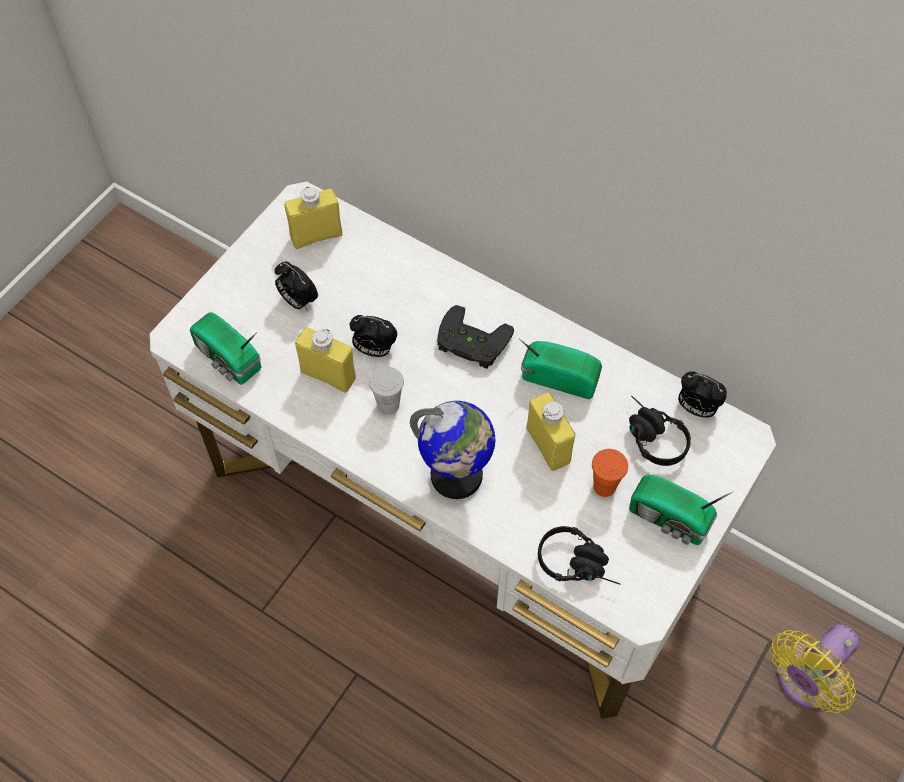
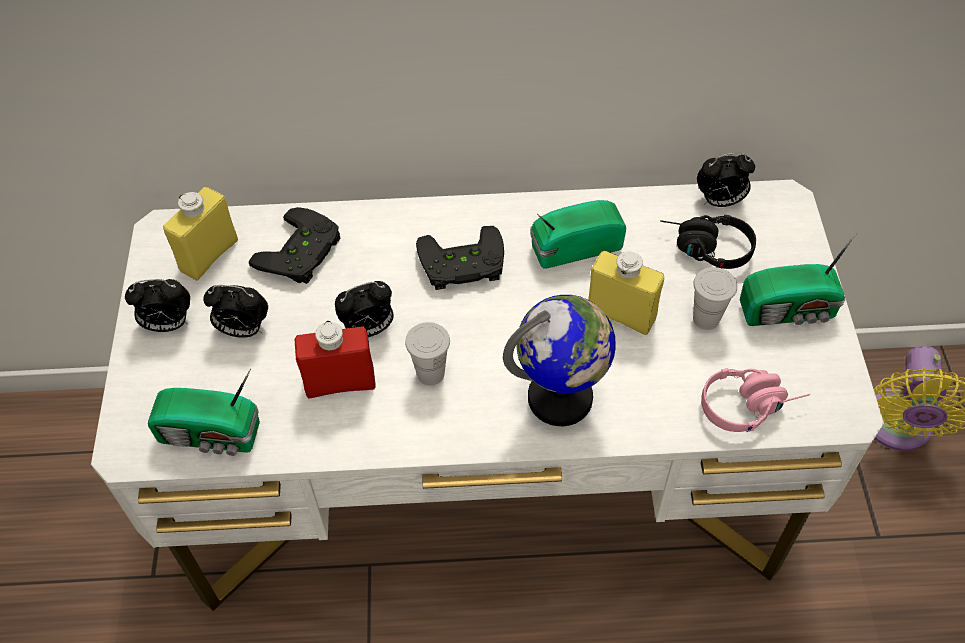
camera: 35 degrees left, 5 degrees down
(256, 269) = (168, 324): none -> alarm clock
(328, 375) = (340, 383): yellow bottle -> red bottle
(375, 270) = (303, 253): none -> black game controller
(579, 564) = (750, 404): black headphones -> pink headphones
(604, 486) = (706, 319): orange cup -> white cup

